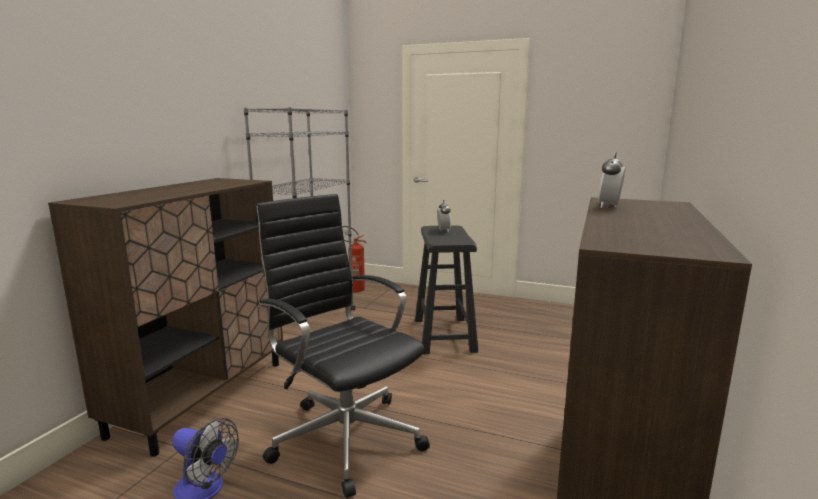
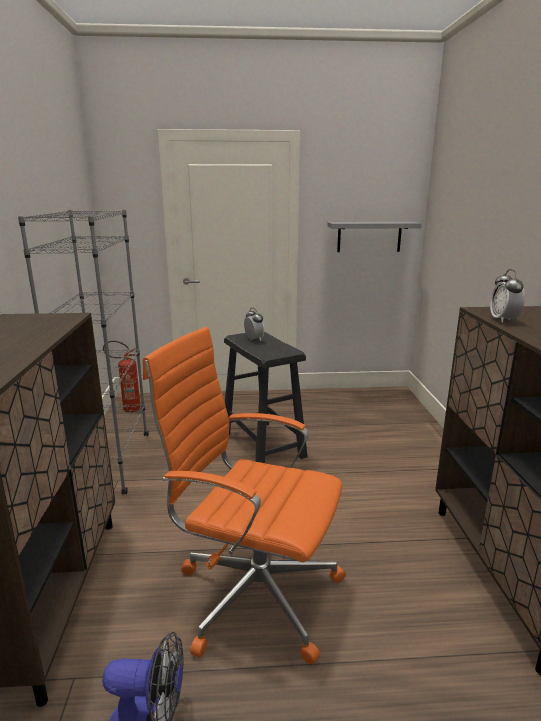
camera: 25 degrees left, 5 degrees up
(344, 436) = (254, 592): black office chair -> orange office chair
(601, 143) = (369, 237): none -> grey shelf

